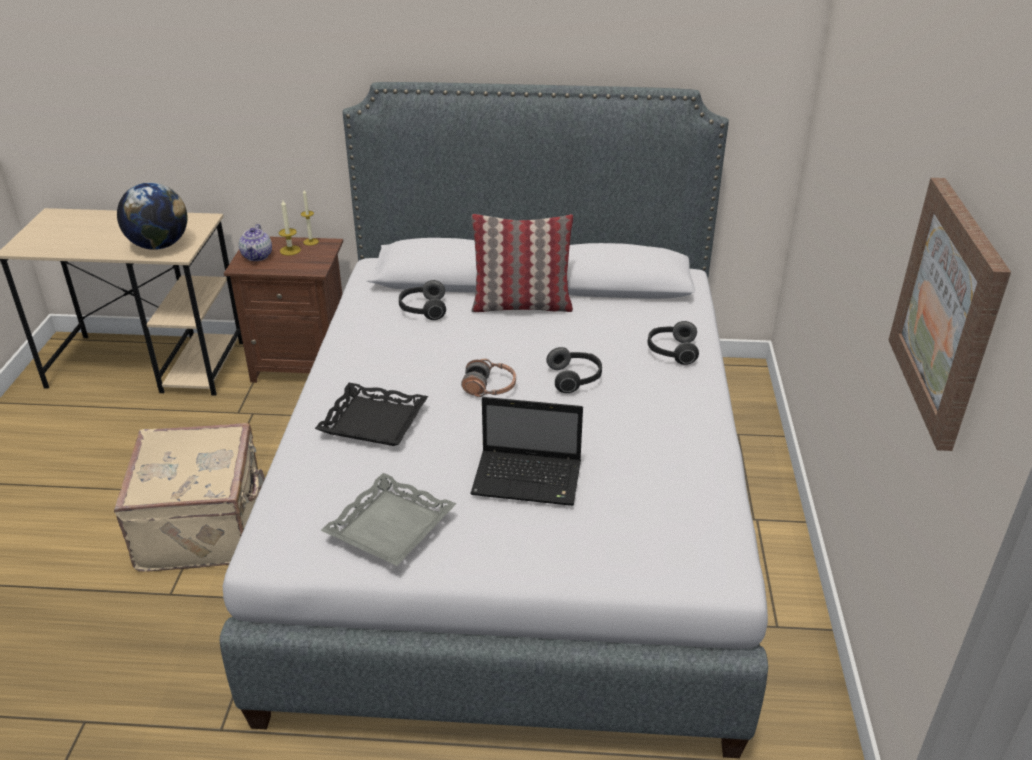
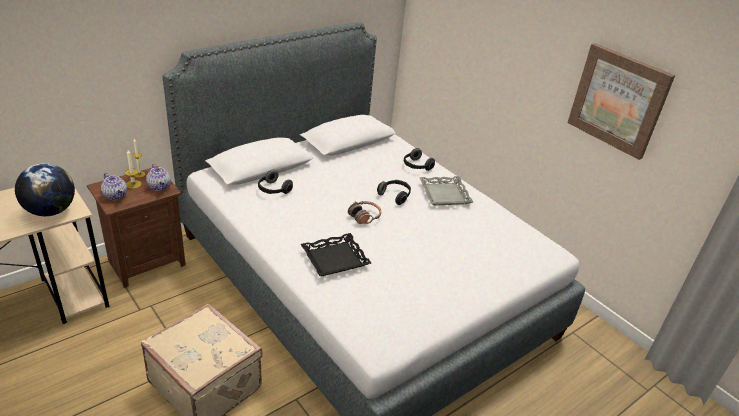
camera: 45 degrees left, 0 degrees up
(312, 262) = (160, 186): none -> teapot
(389, 526) = (417, 304): grey tray -> grey tray (444, 194)
(521, 305) = (320, 168): pillow -> none
(529, 479) = (441, 251): laptop -> none

